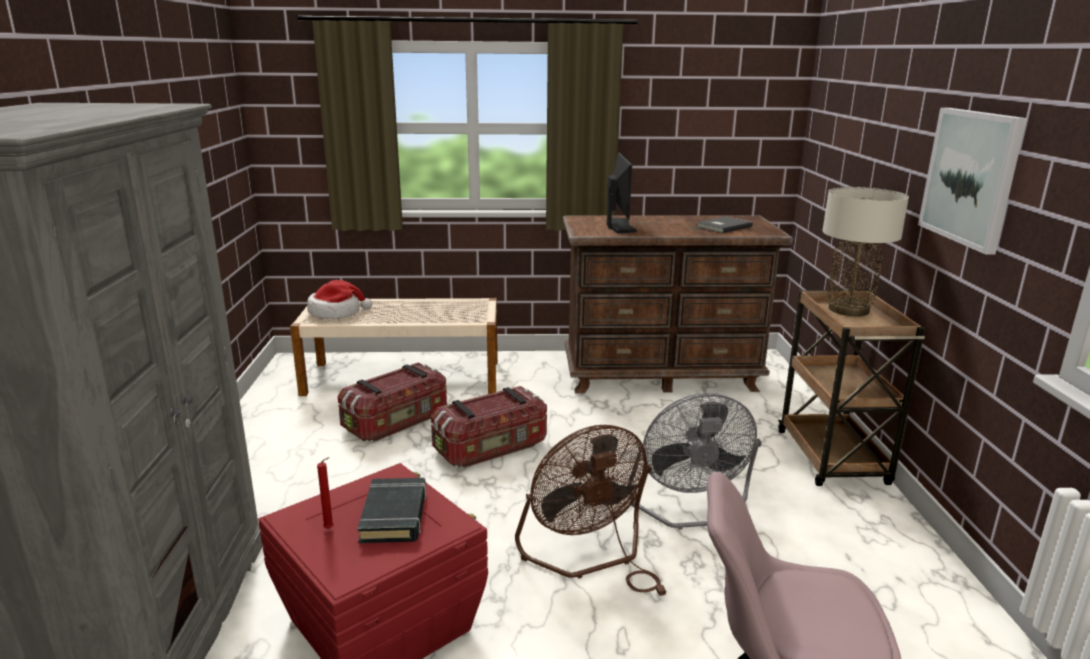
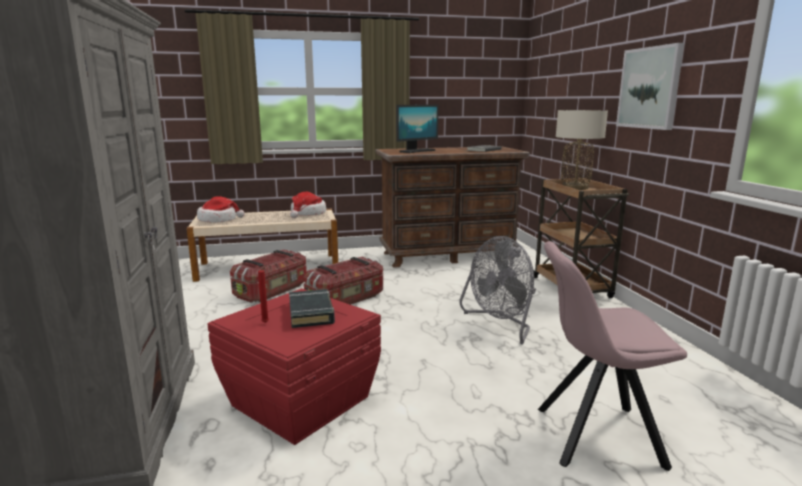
camera: 10 degrees left, 5 degrees down
(459, 308) = (307, 214): none -> hat
(598, 557) = (442, 349): brown fan -> none
(619, 226) = (416, 151): monitor -> monitor turned 60 degrees clockwise
(702, 516) = (502, 322): grey fan -> grey fan turned 105 degrees counterclockwise

